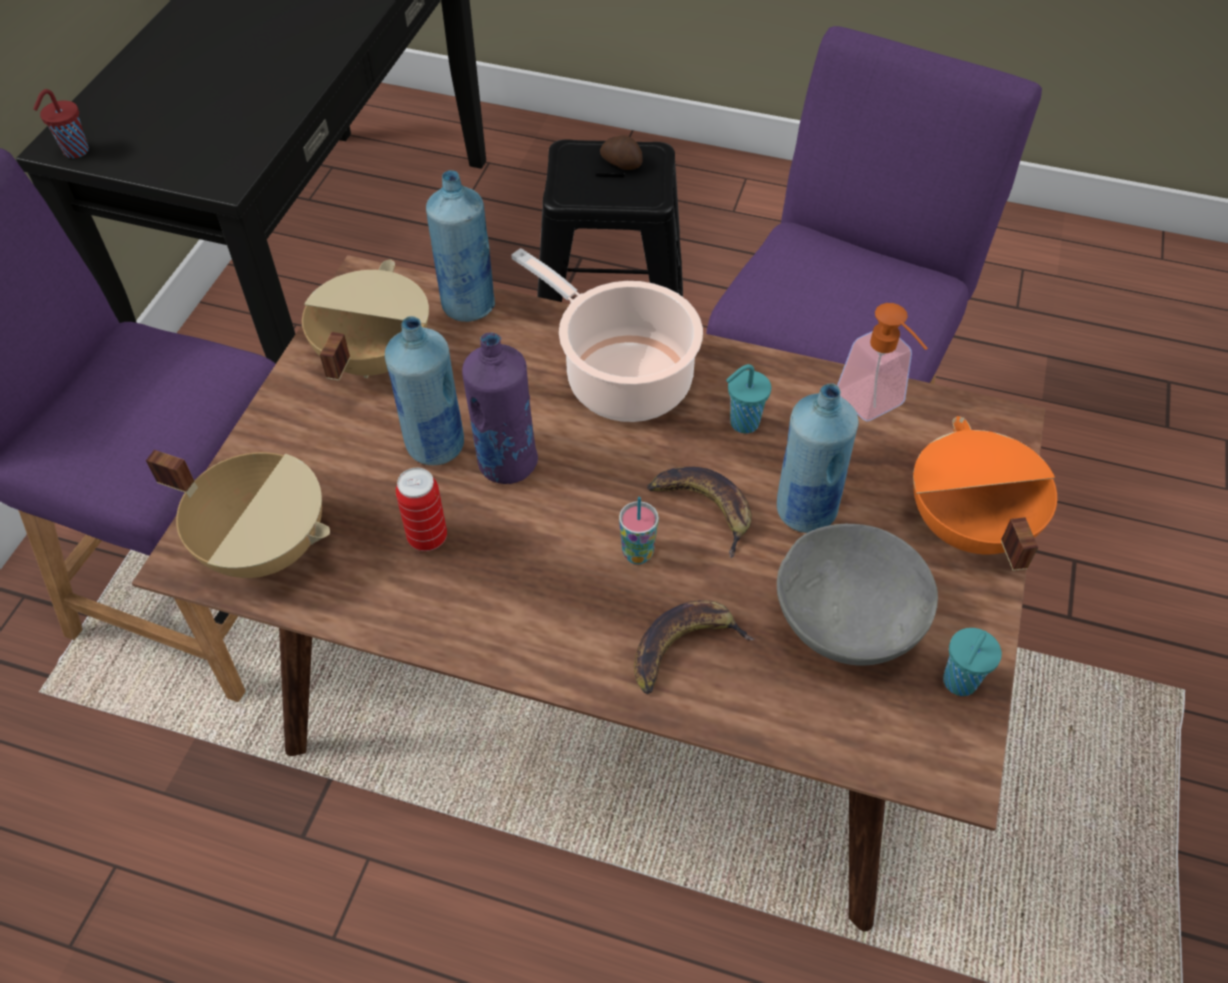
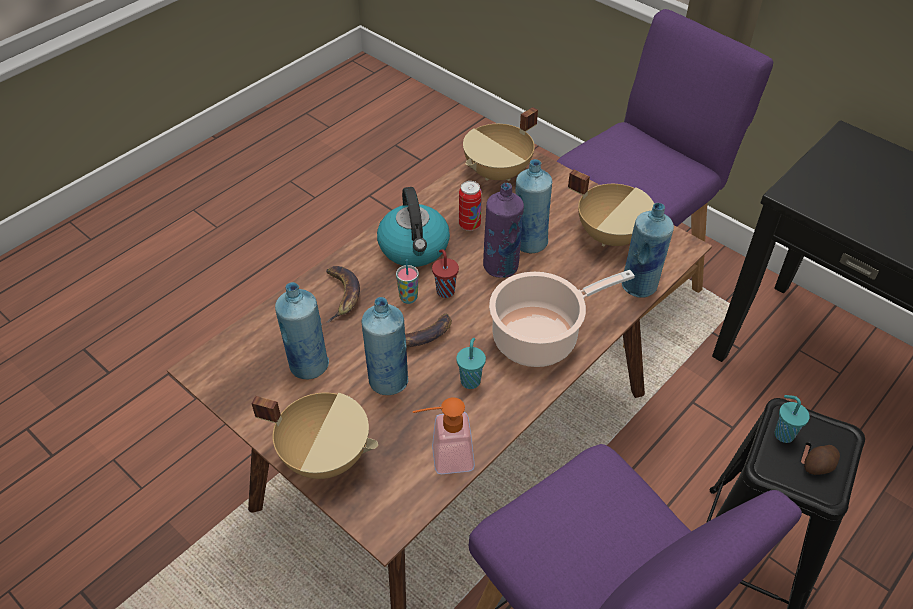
camera: 115 degrees right, 5 degrees down
(74, 152) = (839, 140): red cup -> red cup (445, 290)
(521, 592) = (414, 248): none -> kettle
(846, 622) = (308, 365): grey bowl -> blue bottle
(958, 683) = (241, 395): turquoise cup -> turquoise cup (783, 434)
(966, 527) = (326, 455): orange cooking pot -> beige cooking pot

